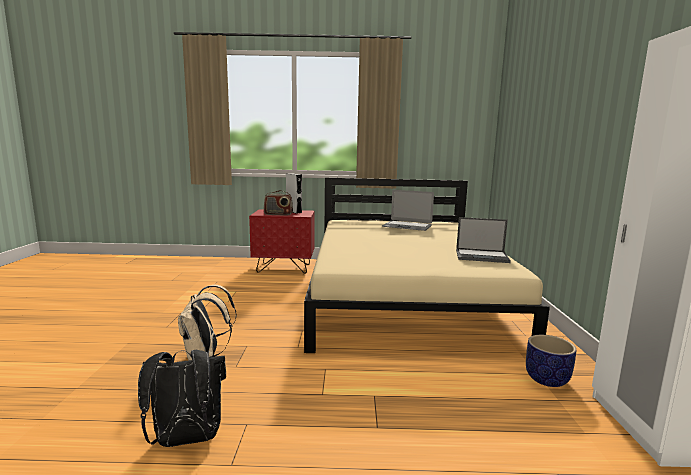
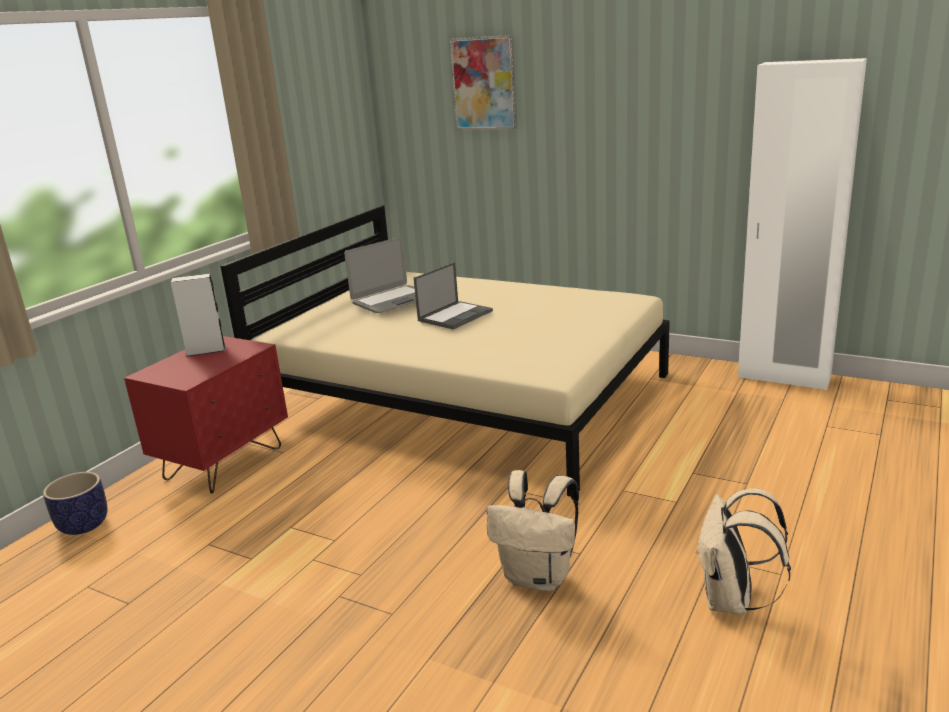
camera: 60 degrees left, 10 degrees up
(186, 440) = (732, 601): black backpack -> beige backpack
(278, 214) = (213, 365): radio -> none
(482, 256) = (573, 298): laptop -> laptop (455, 315)
(533, 100) = (484, 83): none -> picture
(547, 379) = (704, 384): planter -> planter (84, 525)

